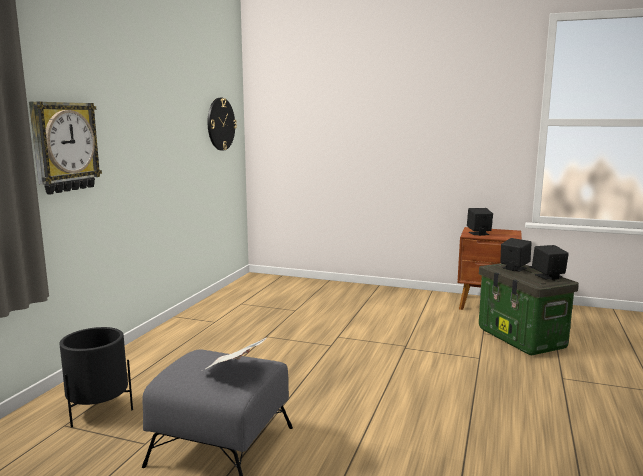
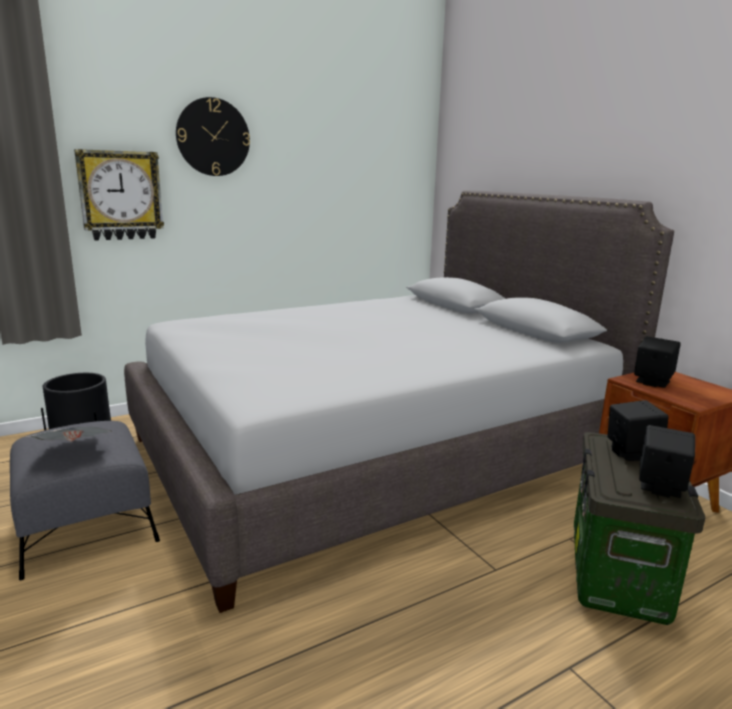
camera: 40 degrees right, 5 degrees up
(220, 124) = (383, 181): wall clock -> wall clock (213, 137)
(323, 331) = (374, 453): none -> grey bed

